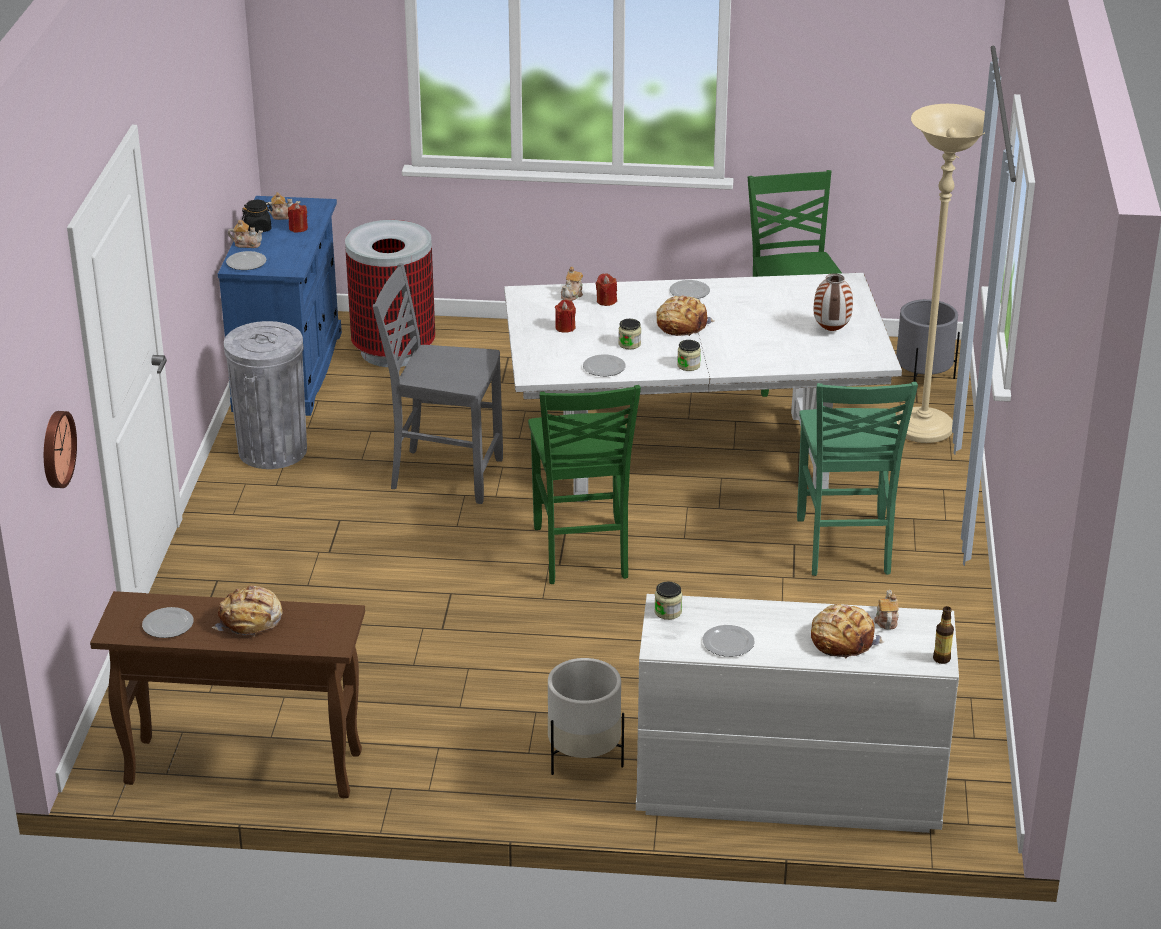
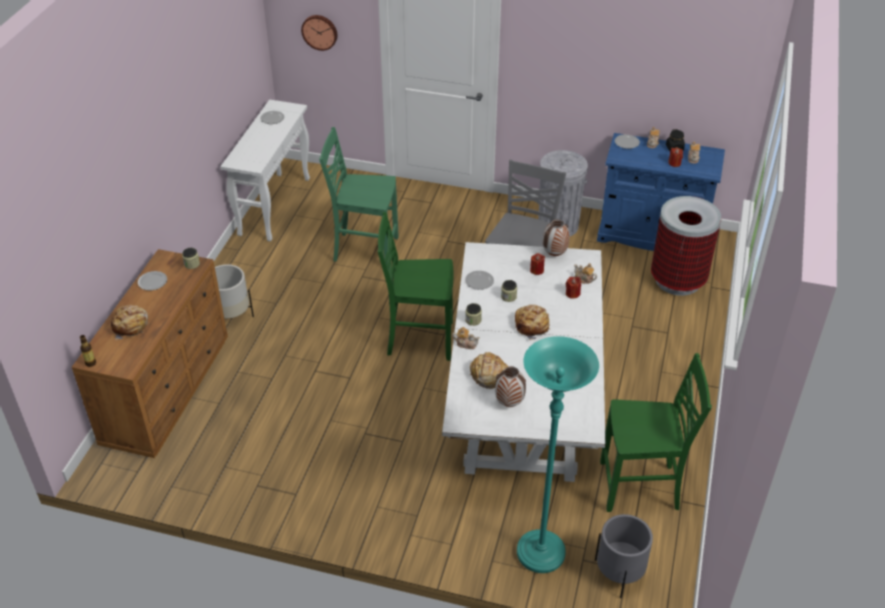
camera: 100 degrees right, 10 degrees up
(241, 768) = (274, 205): brown console table -> white console table
(250, 621) = (264, 140): bread -> bread (488, 375)
(526, 317) = (554, 255): none -> vase
(689, 291) = (582, 337): plate -> none
(786, 790) = (167, 390): white dresser -> brown dresser
(844, 547) = (391, 467): green chair -> green chair (364, 250)
(886, 620) = (138, 348): teapot -> teapot (466, 344)
(923, 429) = (540, 553): beige floor lamp -> turquoise floor lamp

